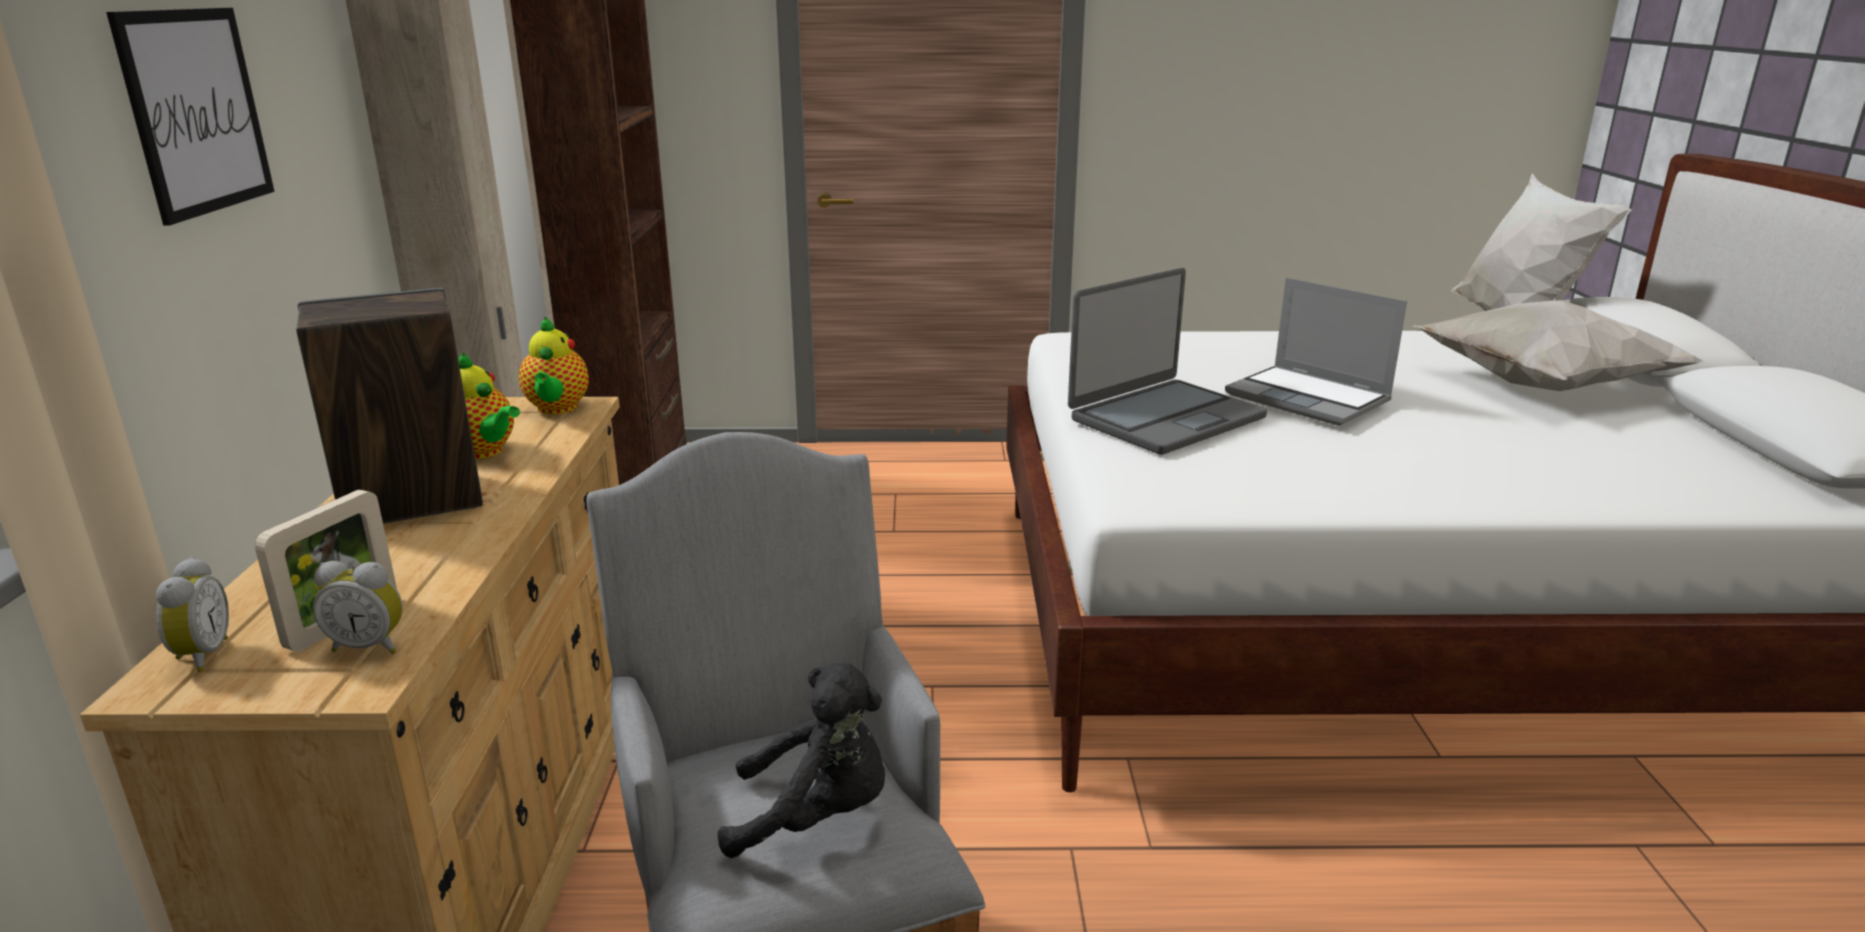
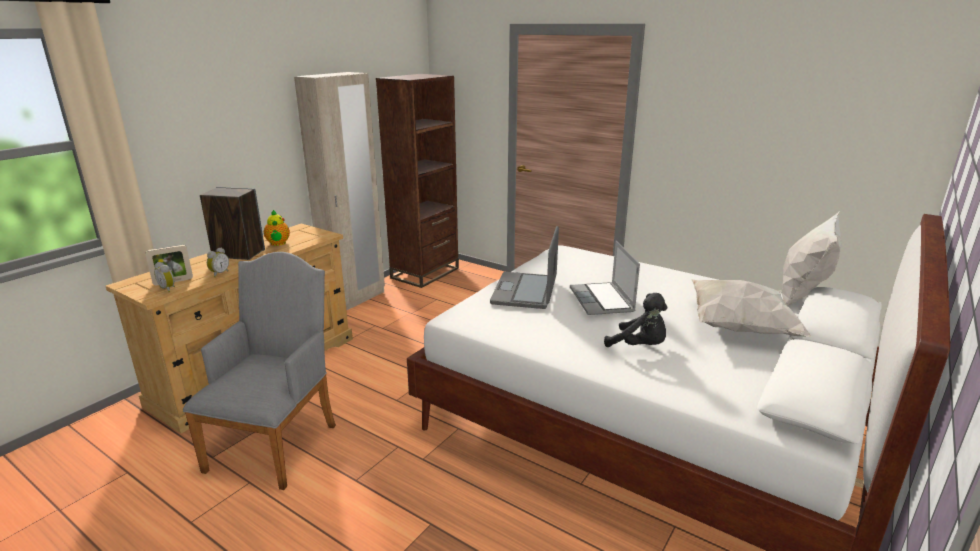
camera: 35 degrees right, 0 degrees up
(196, 111) = (213, 126): picture -> none
(200, 656) = (140, 280): alarm clock -> alarm clock (219, 273)
(557, 409) = (319, 234): teapot -> none
(816, 817) = (254, 381): black plush toy -> black plush toy (639, 346)
(1164, 418) = (525, 291): laptop -> laptop turned 105 degrees clockwise

